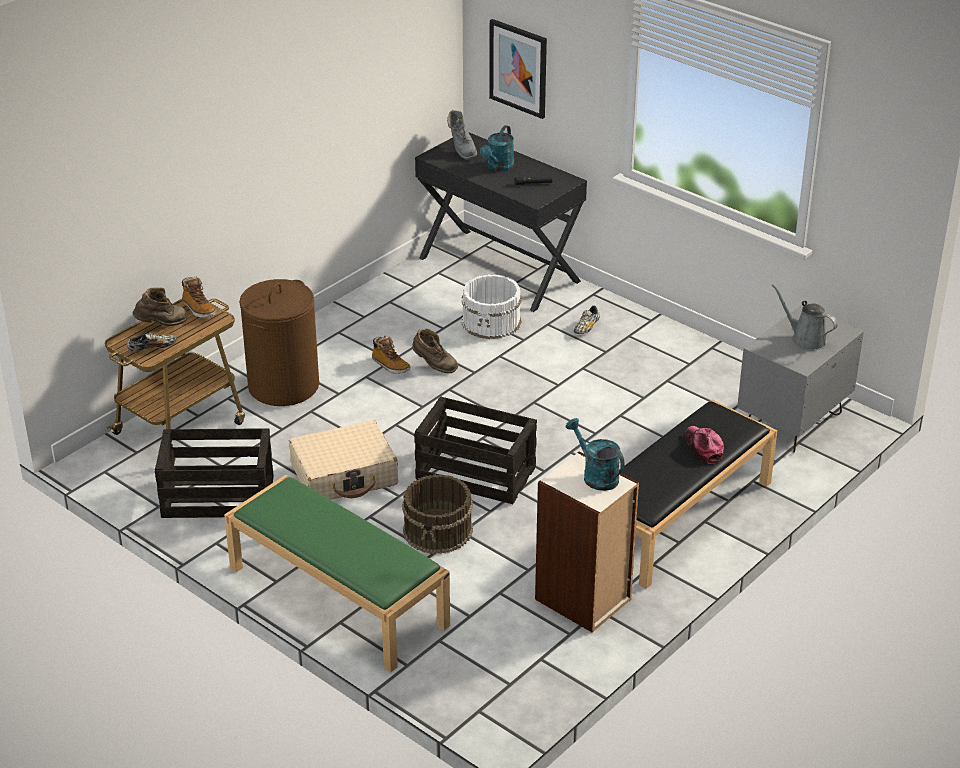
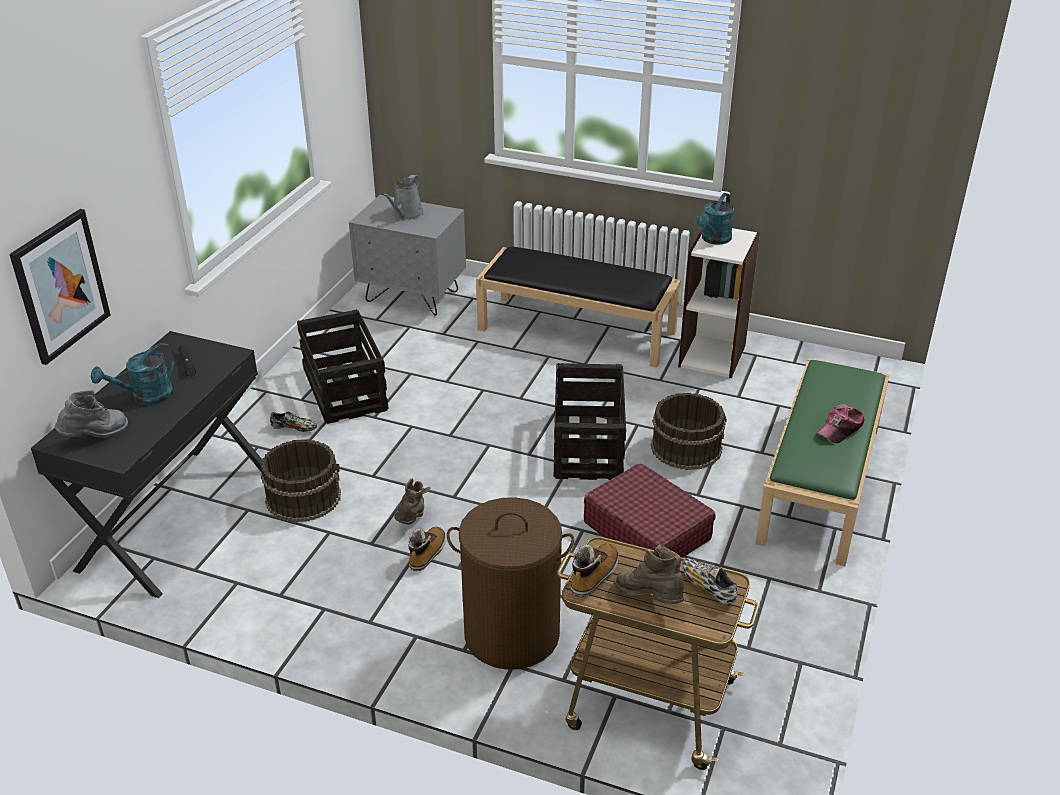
camera: 110 degrees left, 0 degrees up
(219, 496) = (748, 616): crate -> crate (344, 389)
(344, 475) = (647, 530): beige suitcase -> red suitcase
(492, 322) = (303, 497): white bucket -> brown bucket
(498, 167) = (145, 397): turquoise watering can -> turquoise watering can turned 135 degrees clockwise
(703, 447) = (560, 265): cap -> cap (840, 429)

